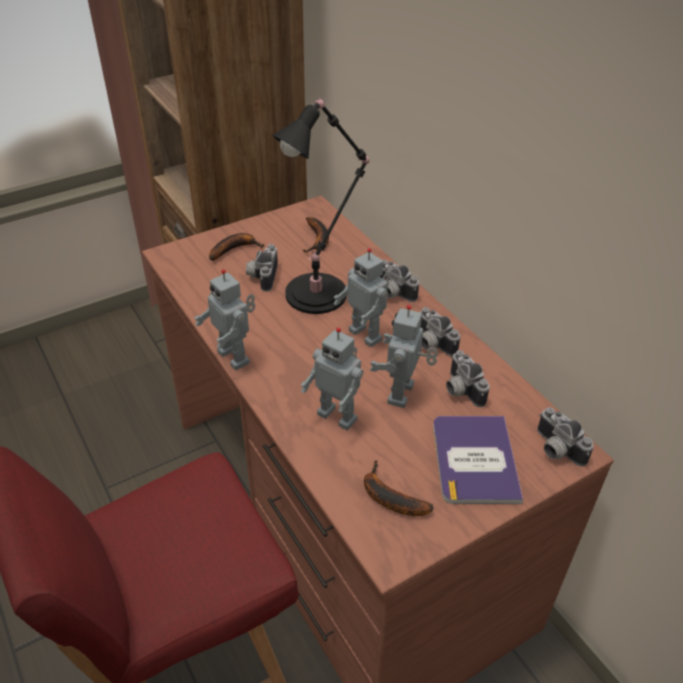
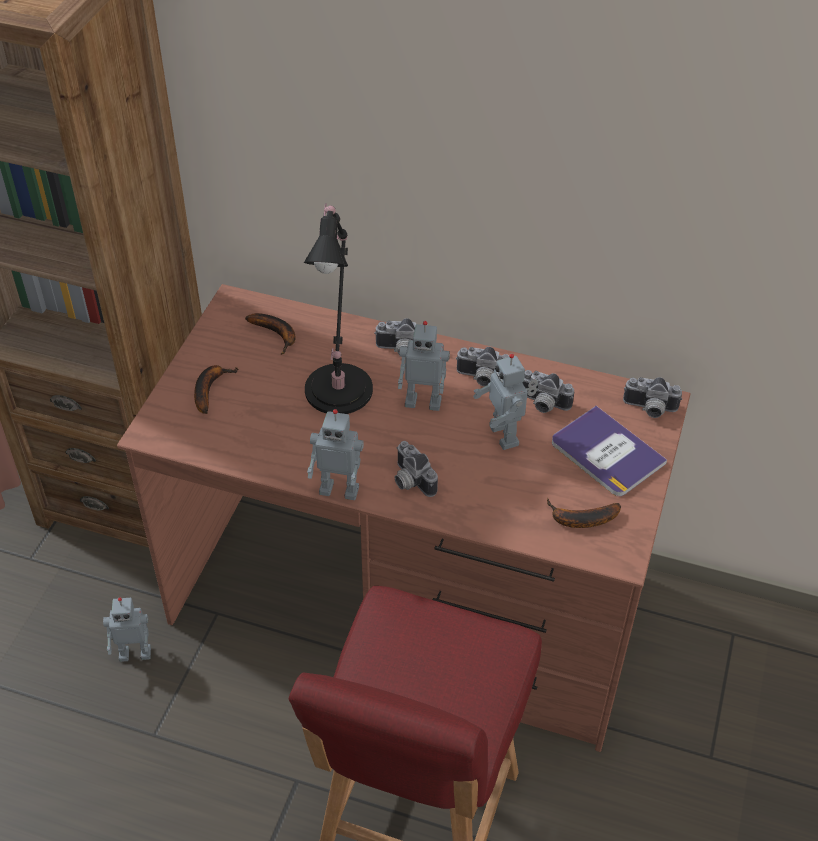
camera: 40 degrees left, 5 degrees up
(262, 276) = (269, 401): camera -> camera (409, 481)
(338, 416) = (478, 483): toy robot -> toy robot (135, 652)

